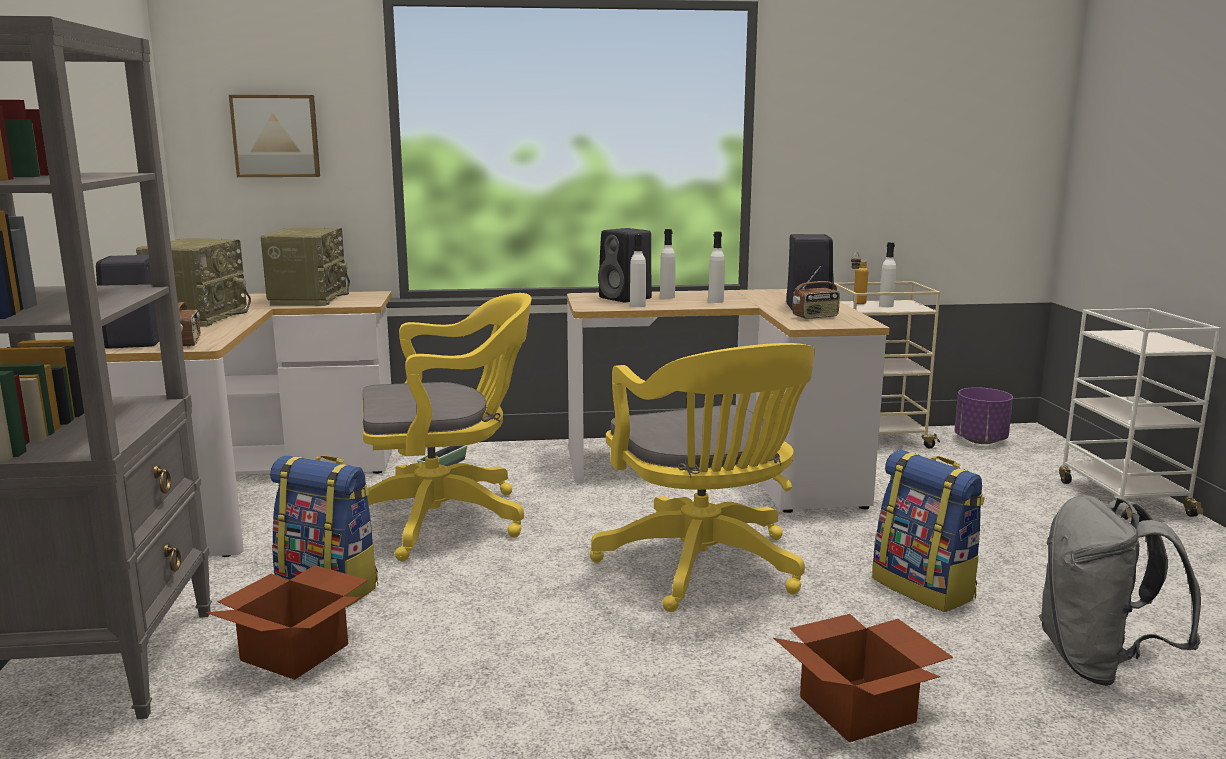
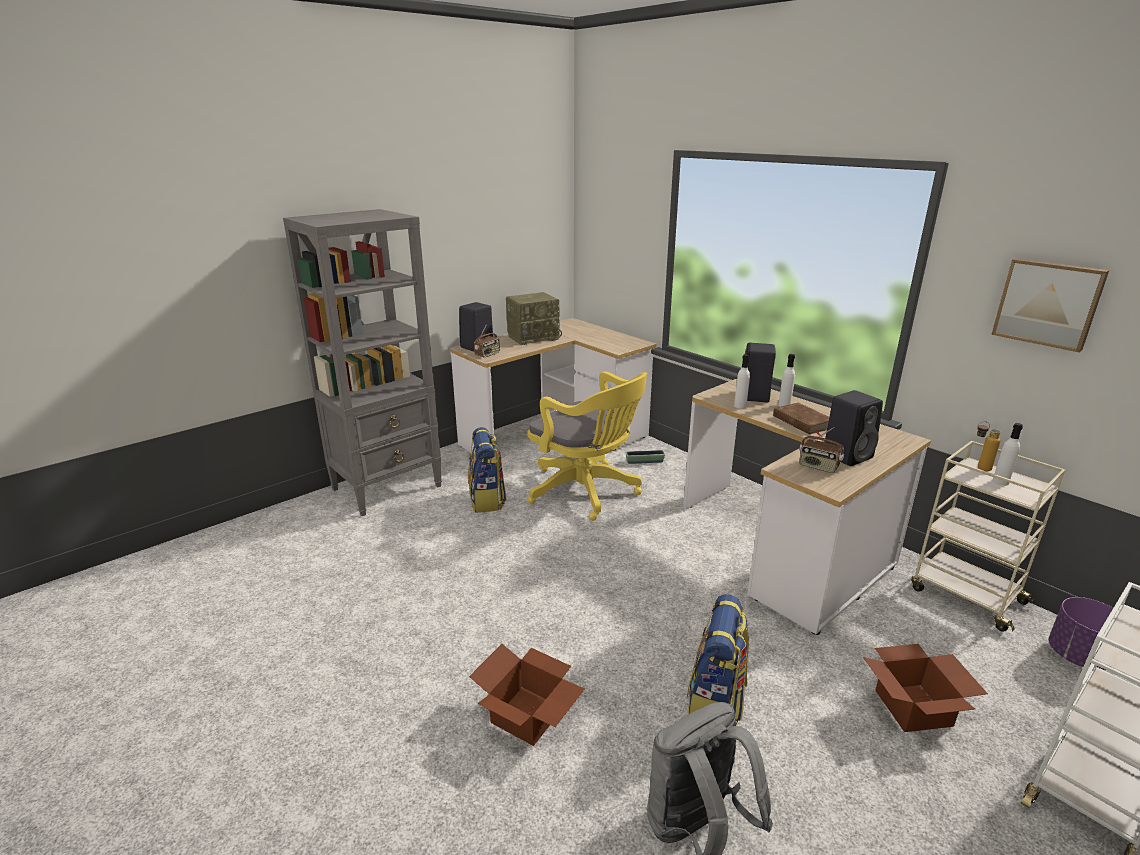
camera: 55 degrees right, 10 degrees up
(276, 136) = (616, 235): picture -> picture (1048, 303)
(298, 651) = (431, 521): cardboard box -> cardboard box (915, 708)
(308, 299) = (604, 337): radio -> none
(705, 568) = (632, 597): yellow office chair -> none
(716, 301) = (802, 422): white bottle -> brown book

